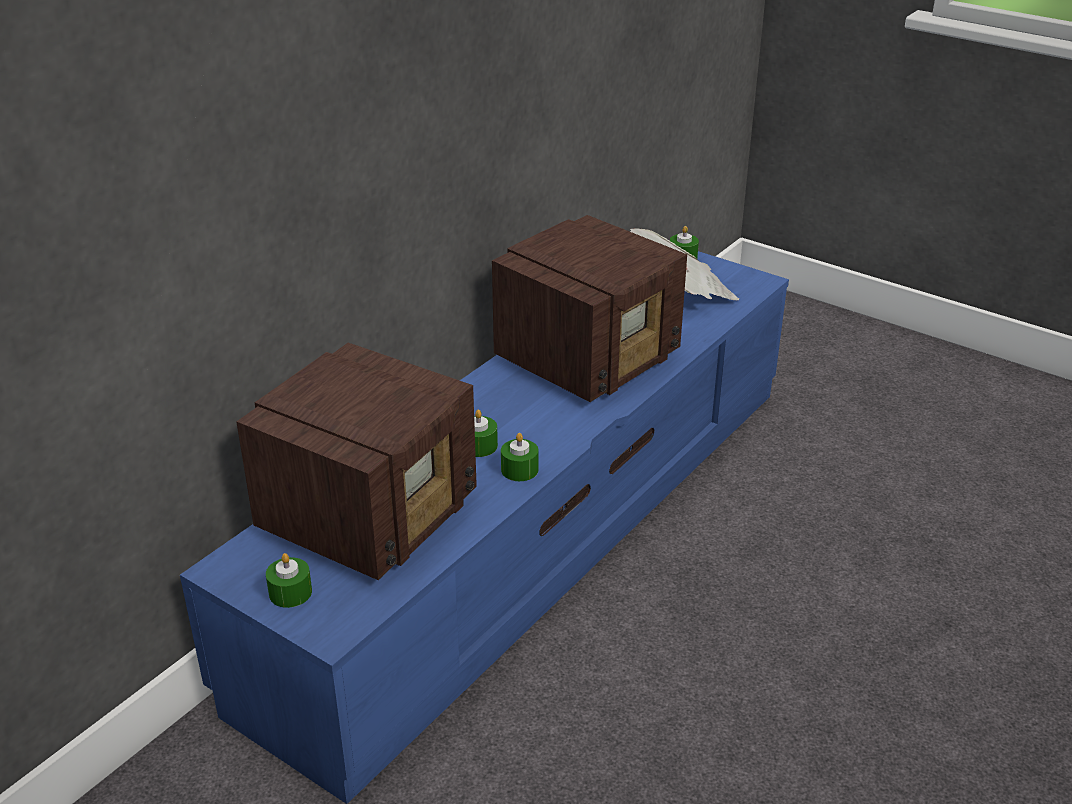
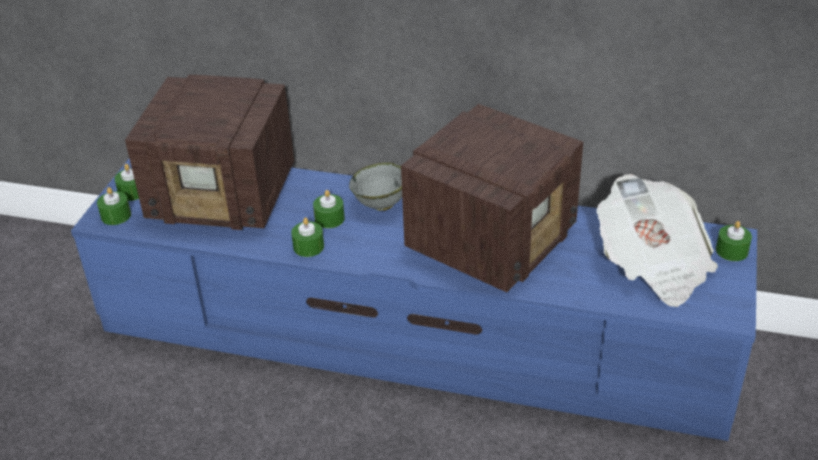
camera: 70 degrees right, 5 degrees up
(334, 615) = (116, 215): none -> green candle
(482, 408) = (381, 205): none -> grey bowl
(590, 358) = (493, 240): radio -> radio turned 75 degrees counterclockwise

